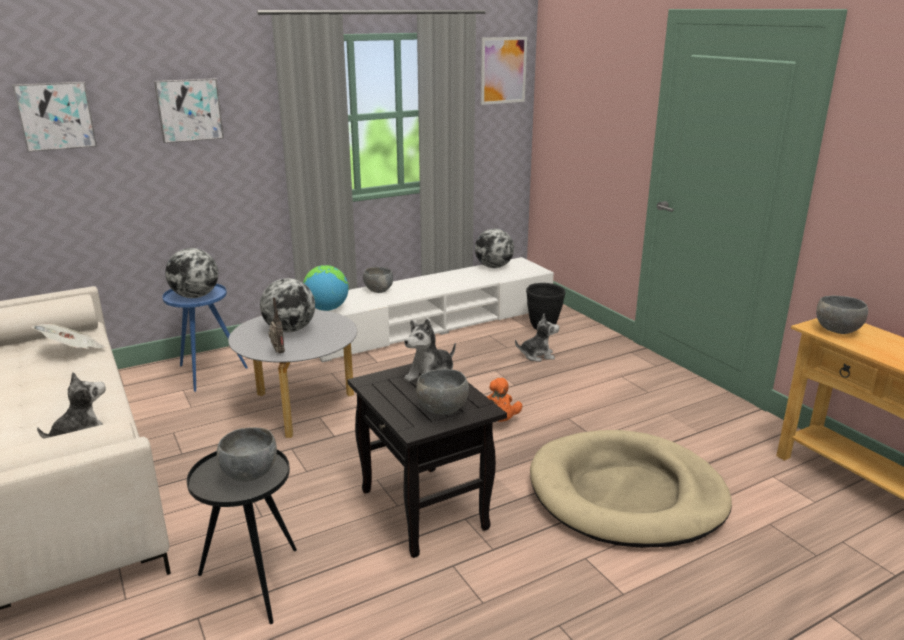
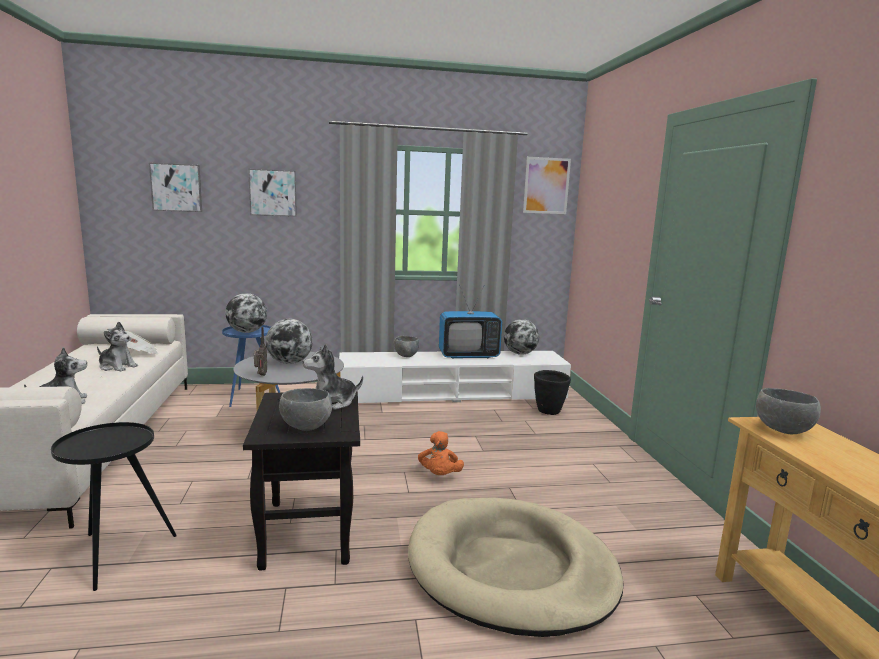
camera: 20 degrees right, 10 degrees down
(249, 474) = (112, 444): grey bowl -> none
(327, 309) = (353, 361): globe -> none
(444, 279) = (468, 356): none -> television
(537, 355) = (524, 432): plush toy -> plush toy (117, 367)

